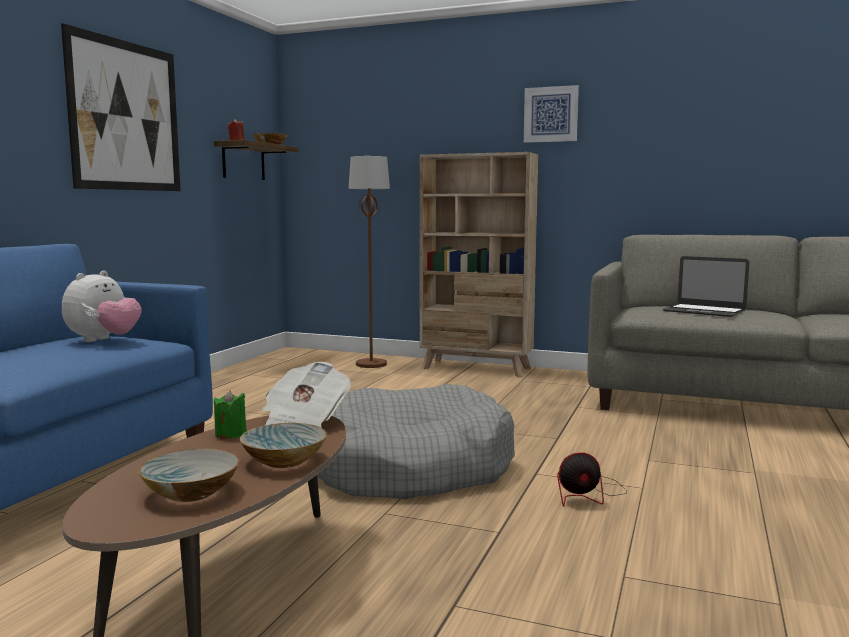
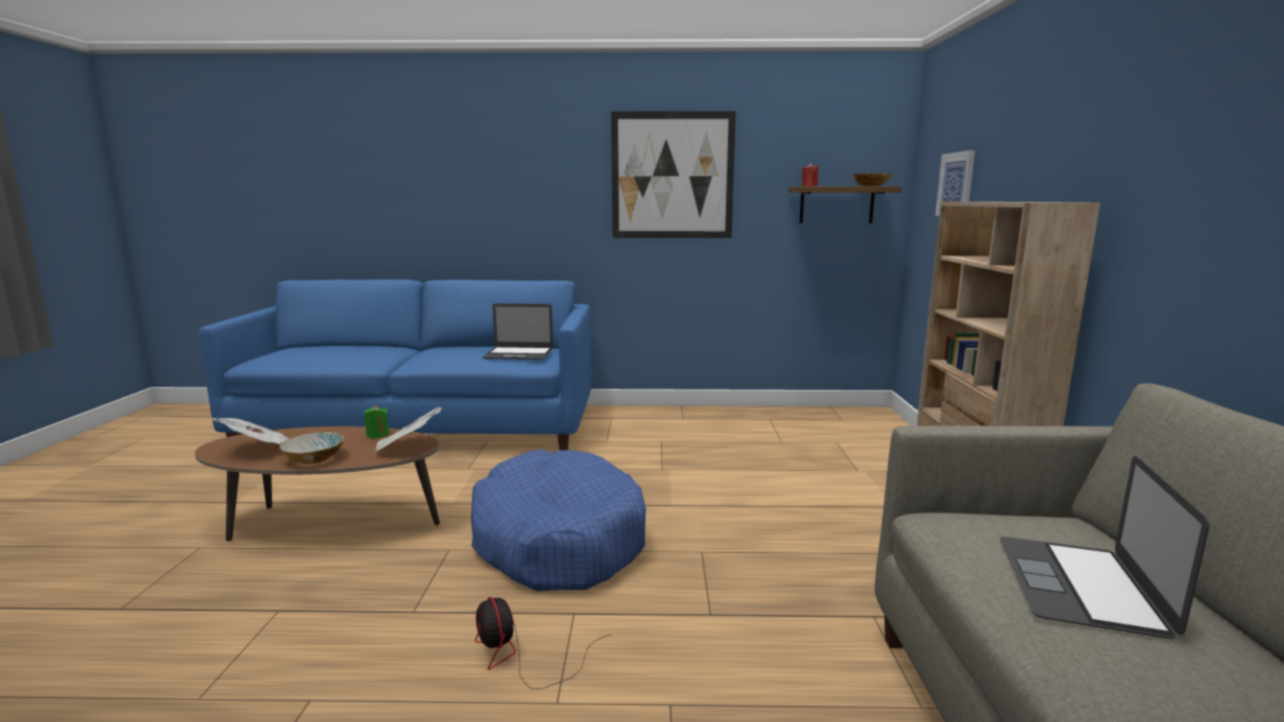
camera: 70 degrees right, 5 degrees up
(103, 340) = (518, 354): plush toy -> laptop
(190, 493) = (261, 449): bowl -> newspaper
(371, 364) = (885, 454): brown floor lamp -> none
(409, 468) = (557, 540): grey dog bed -> blue dog bed
(551, 114) = (1142, 126): picture -> picture (956, 184)

